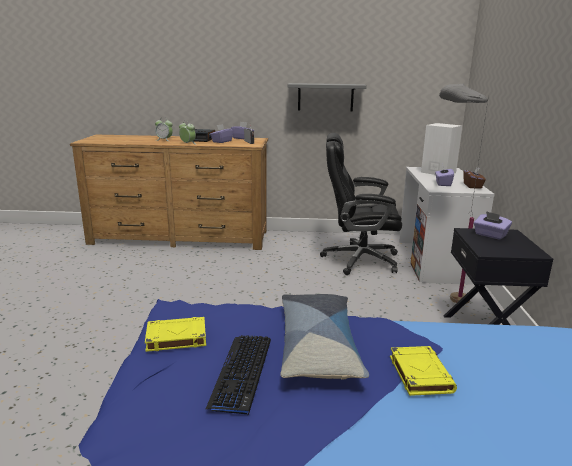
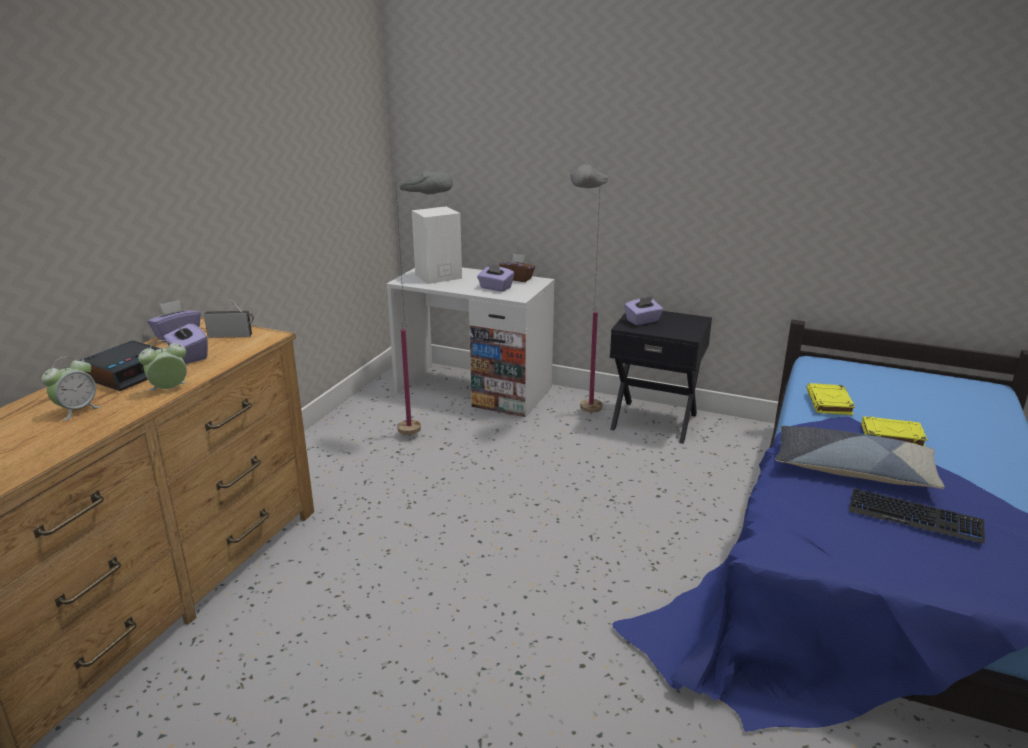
camera: 70 degrees left, 5 degrees up
(175, 338) = (850, 551): yellow book -> yellow book (829, 403)
(325, 97) = (261, 210): grey shelf -> none
(359, 260) = (429, 437): black office chair -> grey floor lamp

